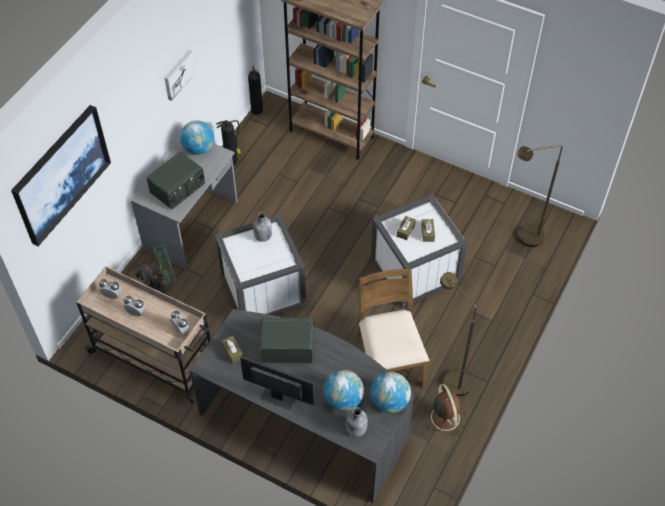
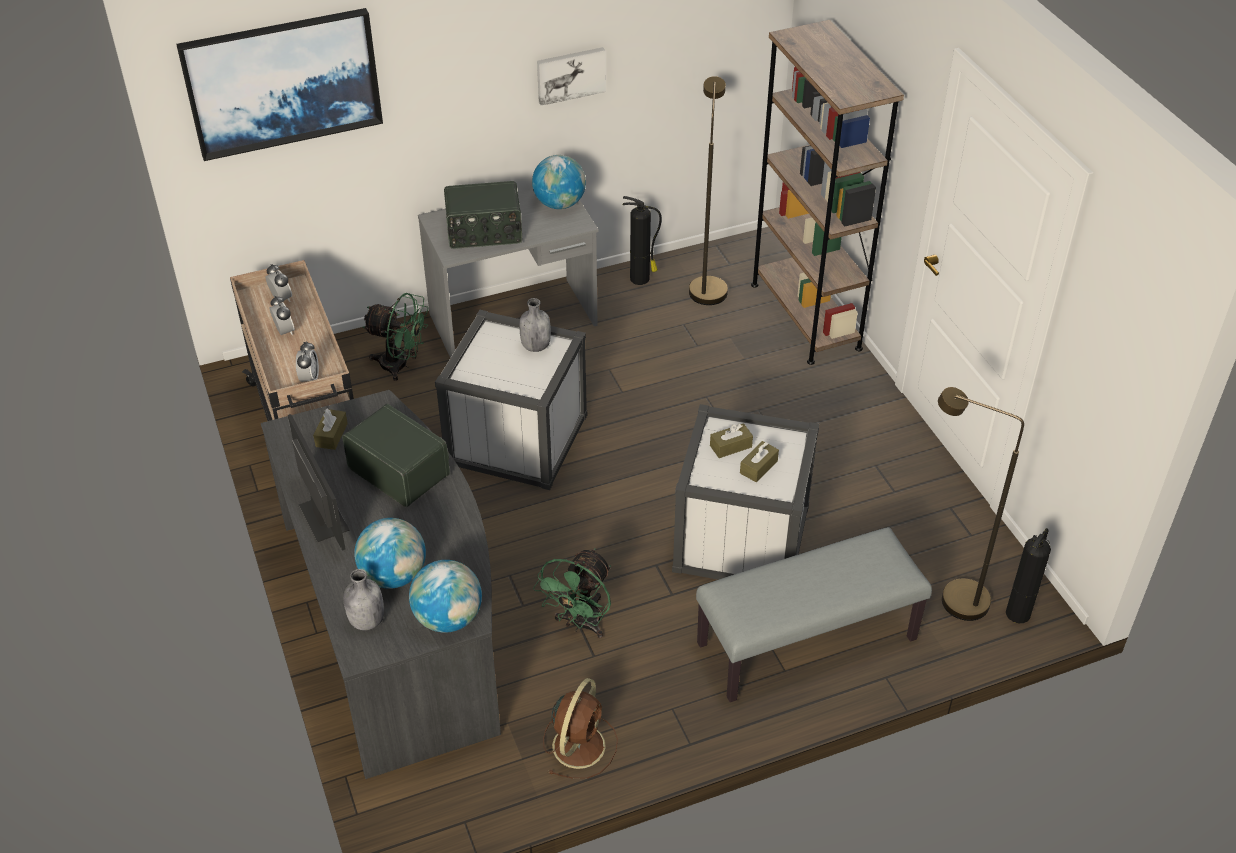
camera: 40 degrees right, 10 degrees down
(256, 110) = (735, 240): fire extinguisher -> fire extinguisher (1018, 613)
(388, 361) = (580, 624): brown chair -> green fan
(451, 378) = (641, 703): brown floor lamp -> brown floor lamp (706, 285)
(488, 301) = (806, 643): none -> grey bench

